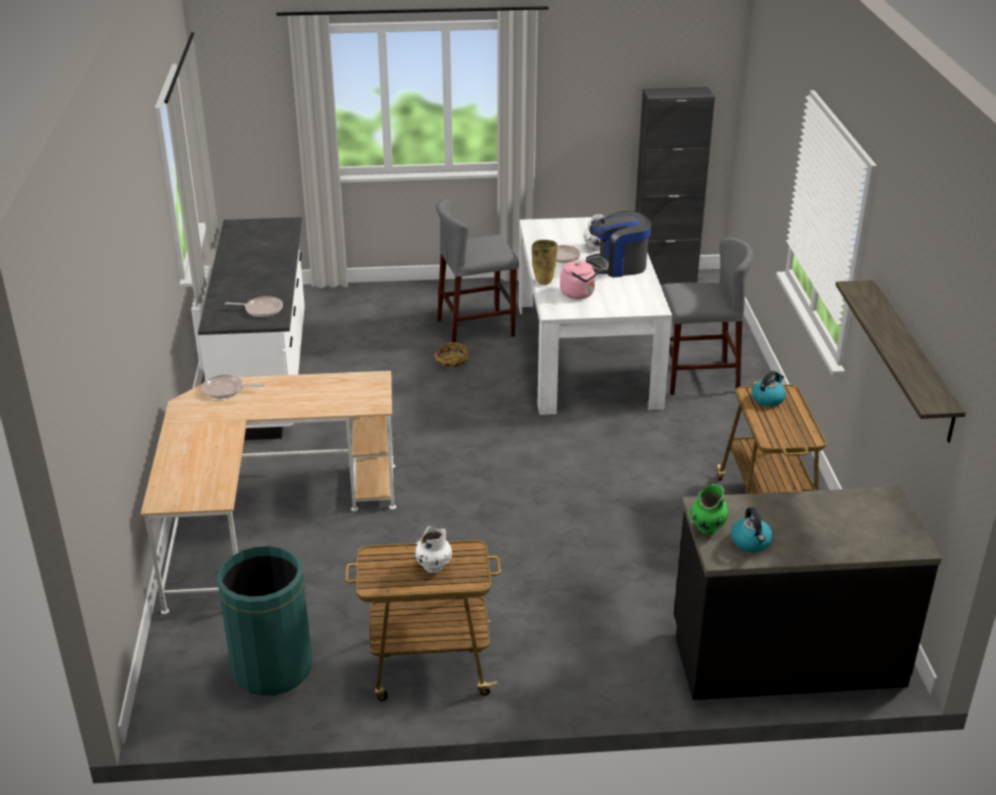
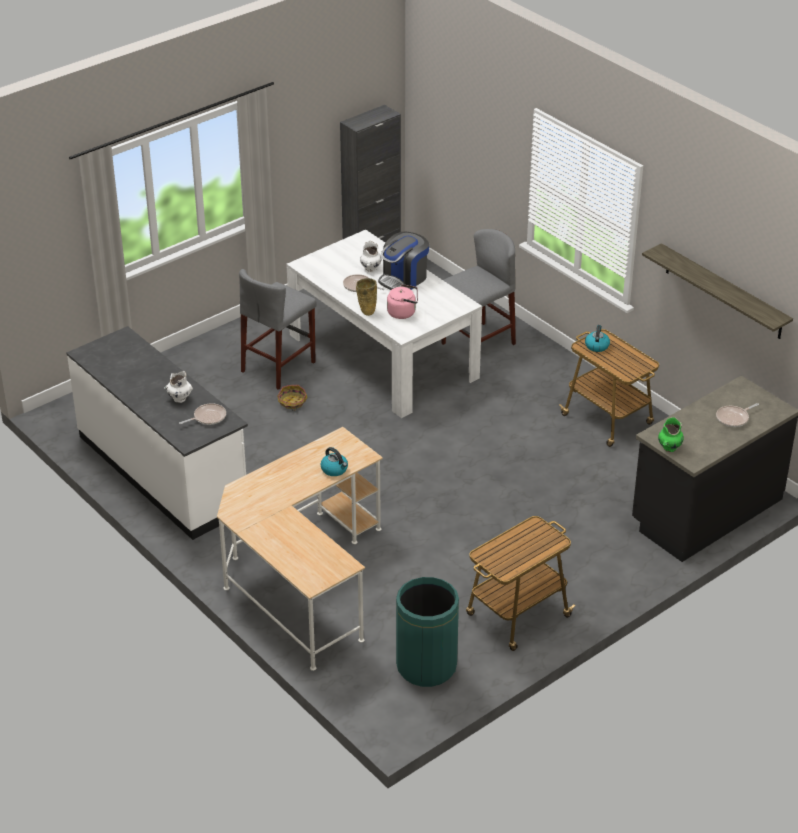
camera: 35 degrees left, 5 degrees up
(226, 390) = (247, 490): frying pan -> frying pan (734, 418)
(433, 567) = (525, 544): white vase -> white vase (179, 399)
(751, 542) = (700, 445): kettle -> kettle (335, 469)

